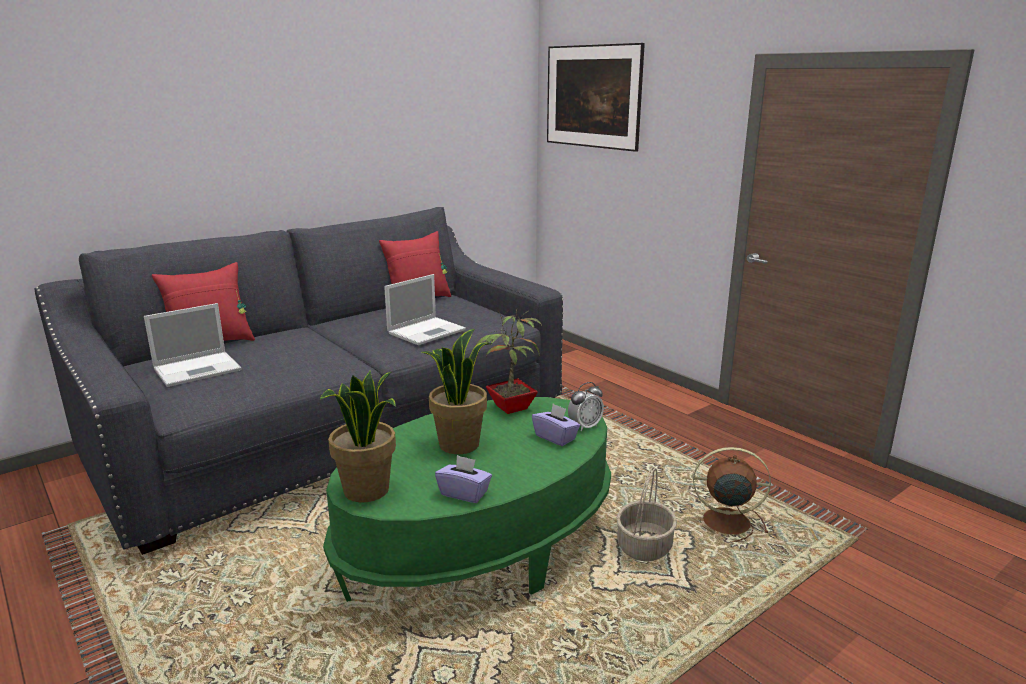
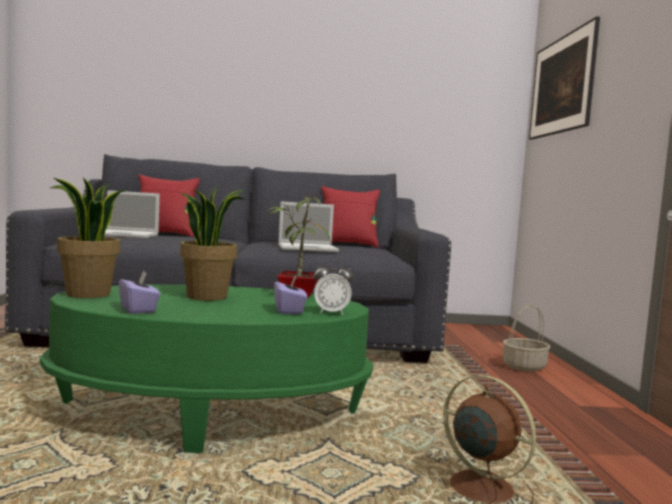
camera: 35 degrees right, 15 degrees down
(644, 546) = (350, 467): basket -> basket (524, 367)

